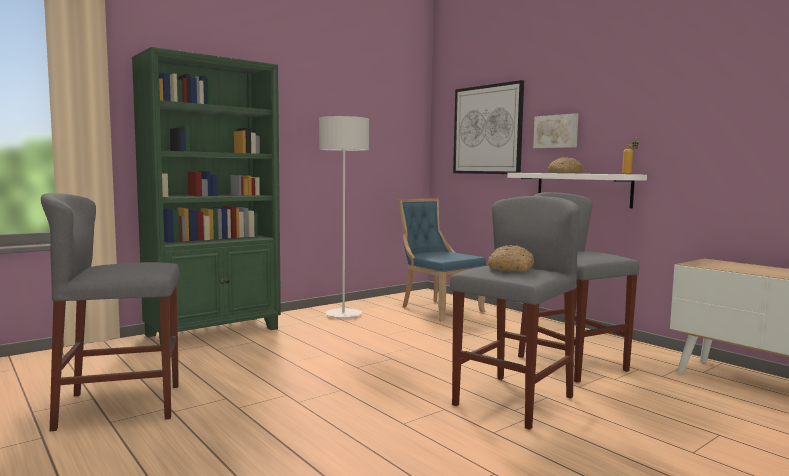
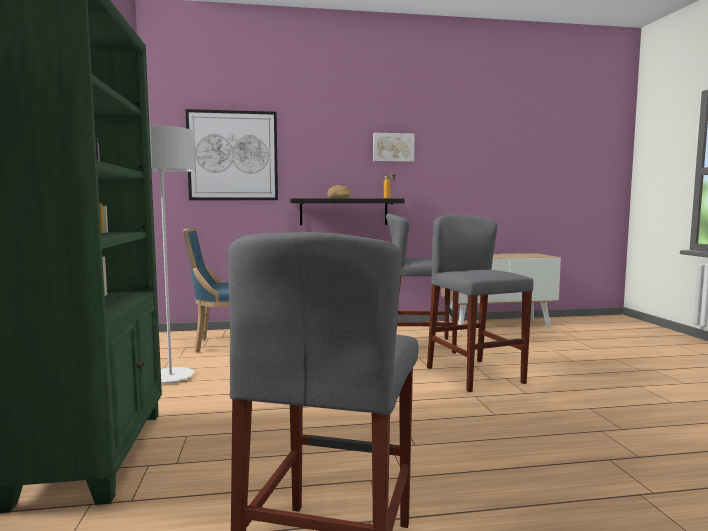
camera: 60 degrees left, 0 degrees up
(510, 268) = (483, 271): bread -> none
(556, 131) = (315, 162): picture -> picture (393, 147)
(583, 189) = (344, 211): white shelf -> black shelf

